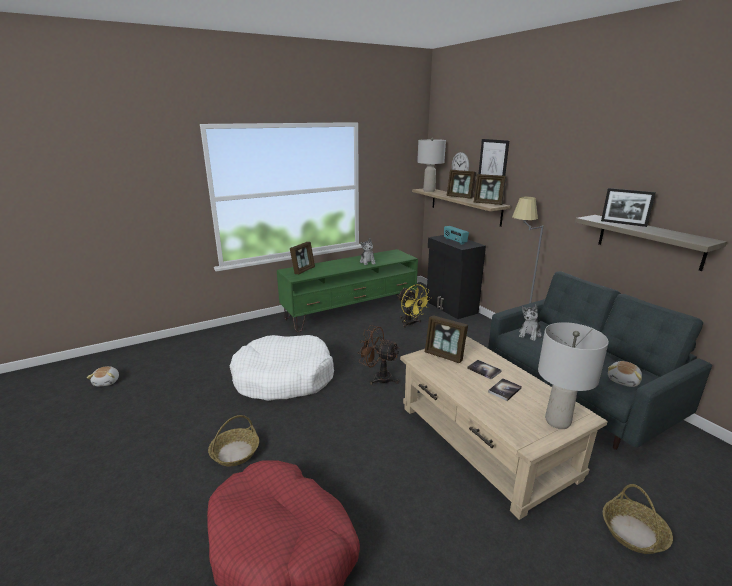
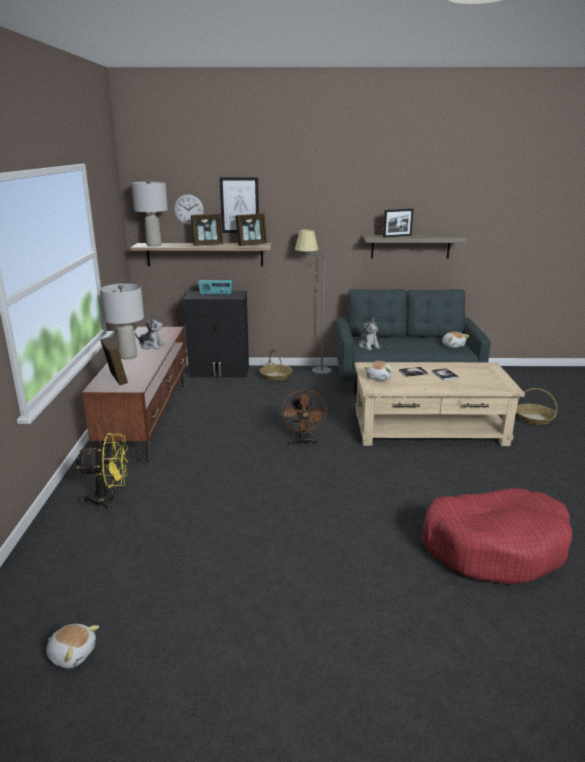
camera: 60 degrees left, 0 degrees up
(235, 453) = (356, 551): basket -> basket (276, 376)
(283, 378) = (245, 493): white dog bed -> none
(351, 311) = (147, 417): green tv stand -> brown tv stand
(378, 377) = (303, 442): brown fan -> brown fan turned 60 degrees counterclockwise
(411, 324) = (224, 398): yellow fan -> yellow fan (109, 499)
(444, 355) = (379, 378): picture frame -> plush toy
(557, 422) = (491, 373): grey table lamp -> grey table lamp (128, 356)

